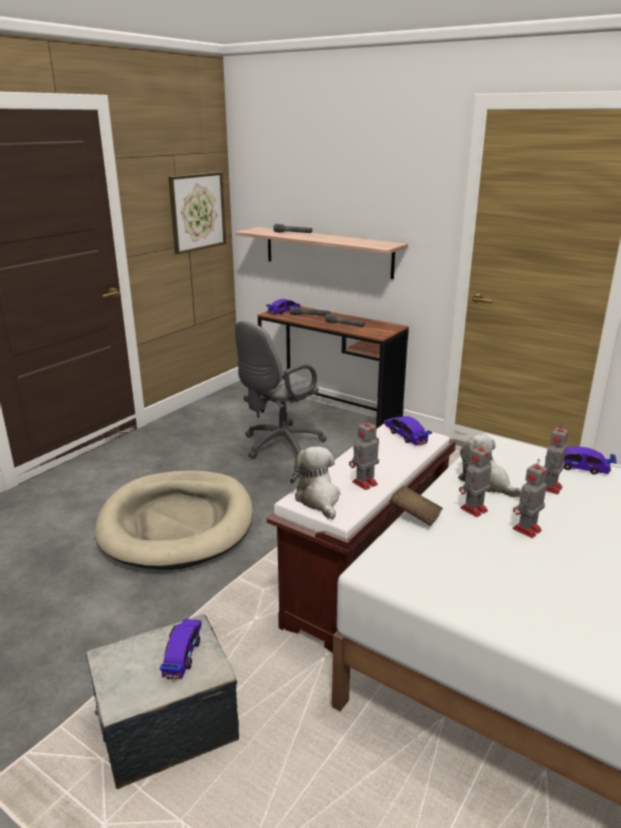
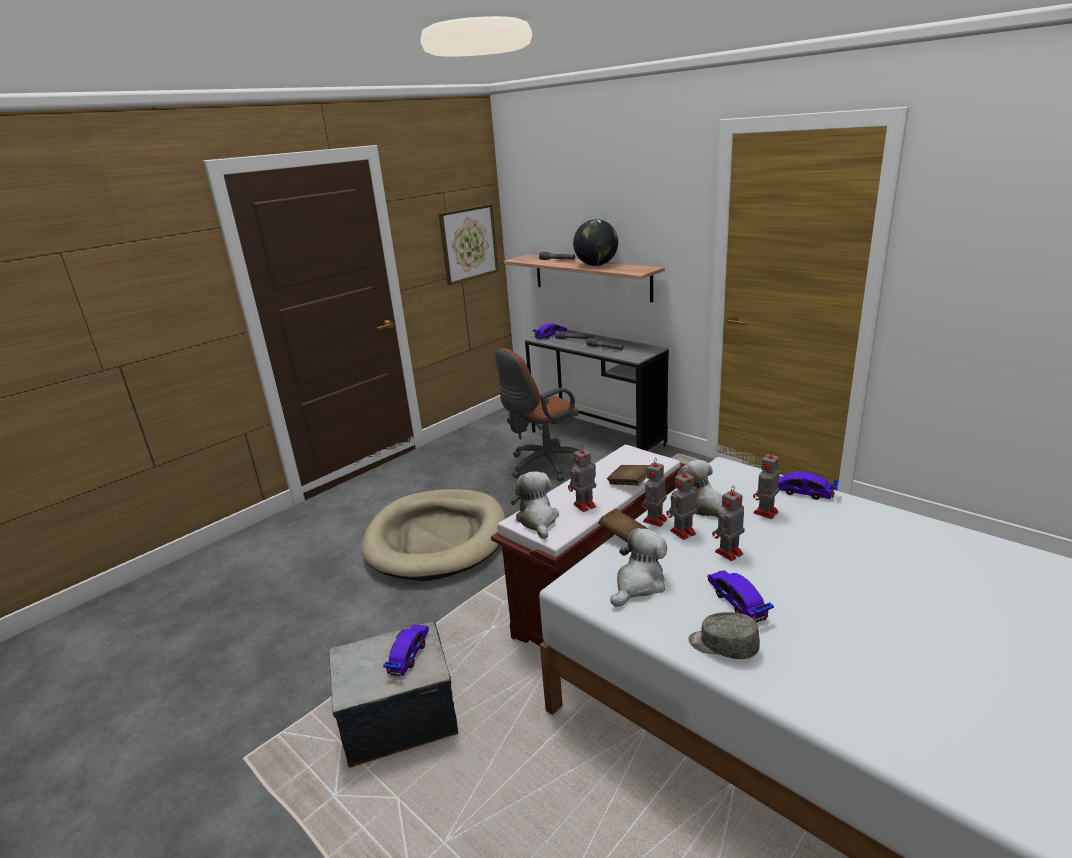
camera: 10 degrees right, 0 degrees up
(279, 445) = (543, 465): grey office chair -> brown office chair
(329, 419) = (597, 439): brown desk -> grey desk
(336, 239) = (596, 265): none -> globe
(405, 435) = (637, 459): toy car -> toy car (737, 601)
(406, 460) = (630, 484): none -> brown book
(440, 498) = (654, 521): none -> toy robot
(444, 565) = (638, 584): none -> plush toy
(553, 628) = (723, 645): none -> grey cap

